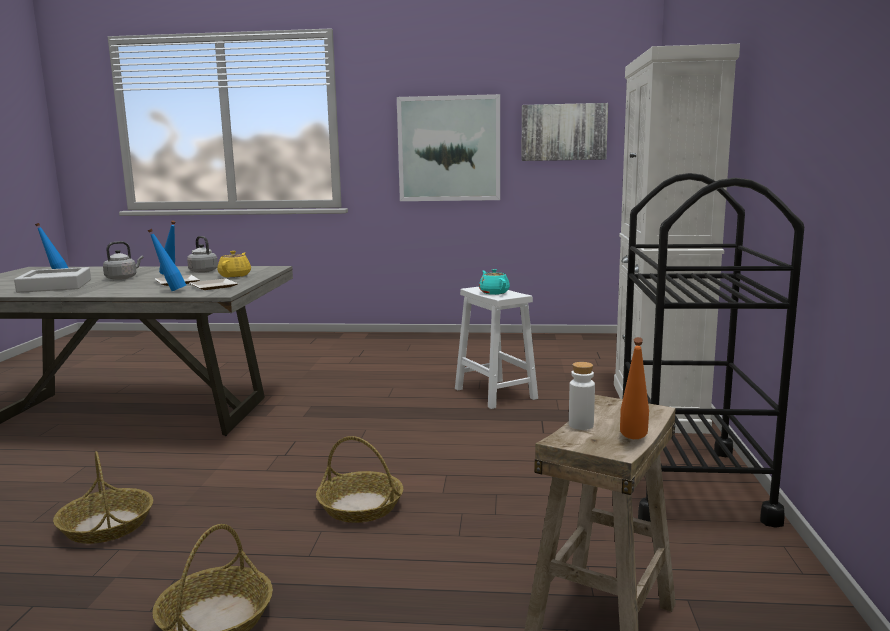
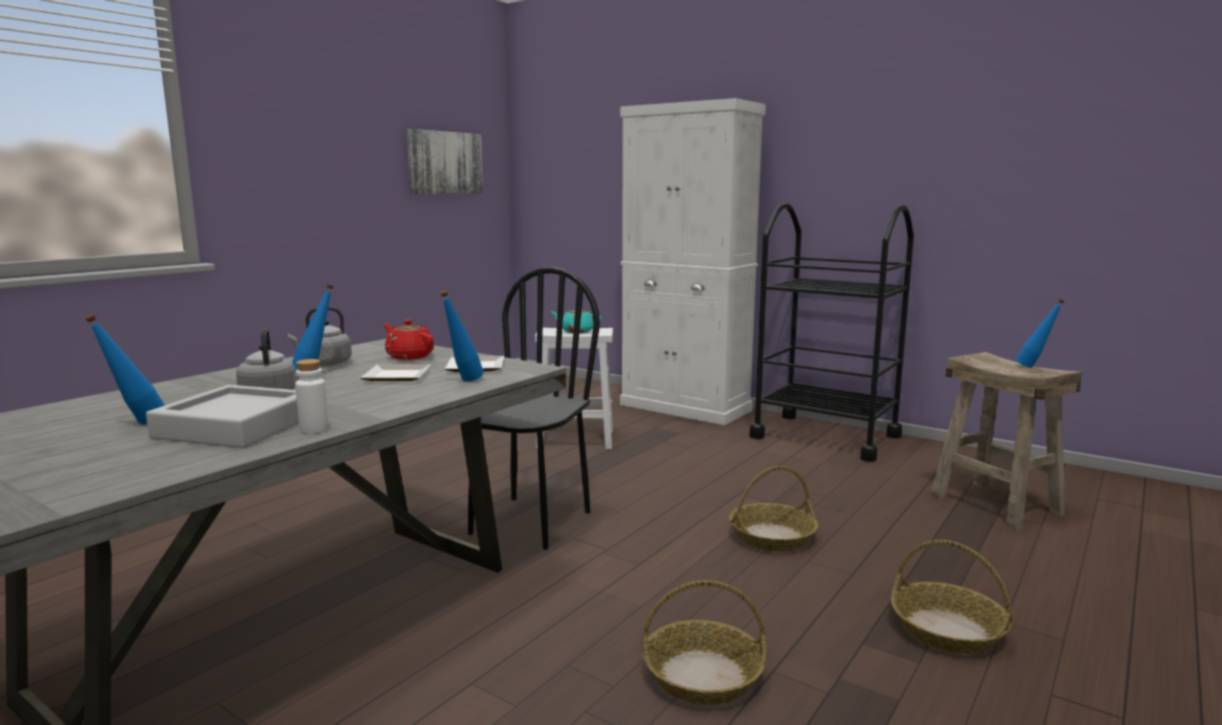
camera: 60 degrees left, 0 degrees up
(235, 275) = (409, 356): yellow teapot -> red teapot
(310, 423) = (530, 522): none -> black chair
(449, 149) = (336, 177): picture -> none
(581, 425) = (1002, 370): white bottle -> white bottle (314, 429)
(633, 440) = (1035, 367): orange bottle -> blue bottle

